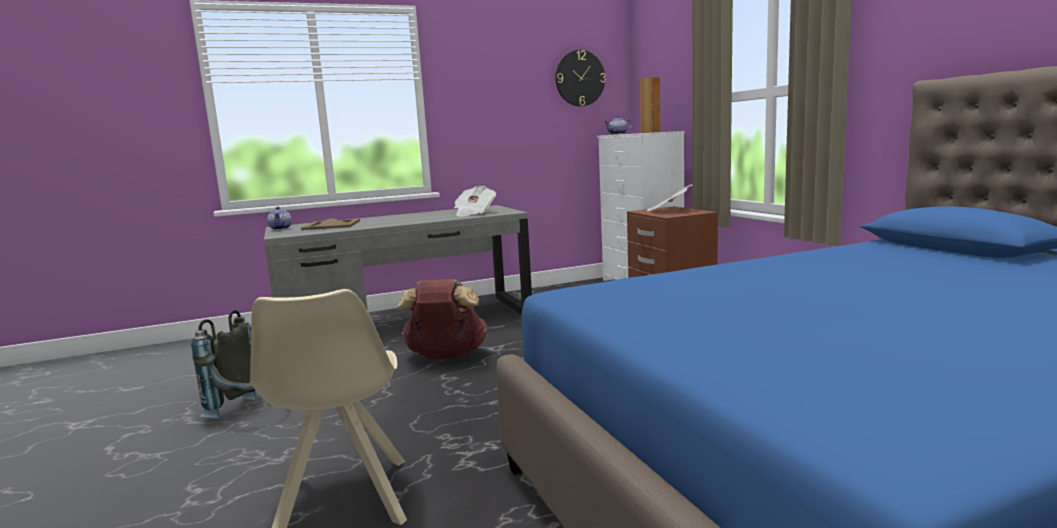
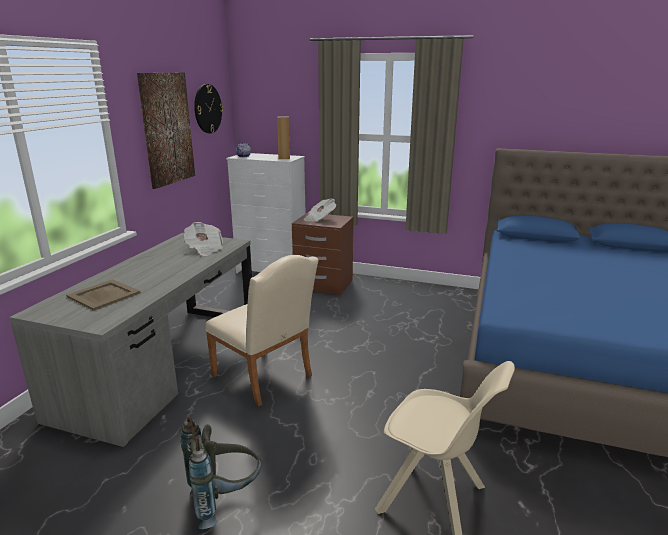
camera: 50 degrees left, 10 degrees up
(281, 228) = (52, 314): teapot -> none
(446, 357) = (266, 378): brown backpack -> beige chair
(506, 95) = (167, 129): none -> picture

